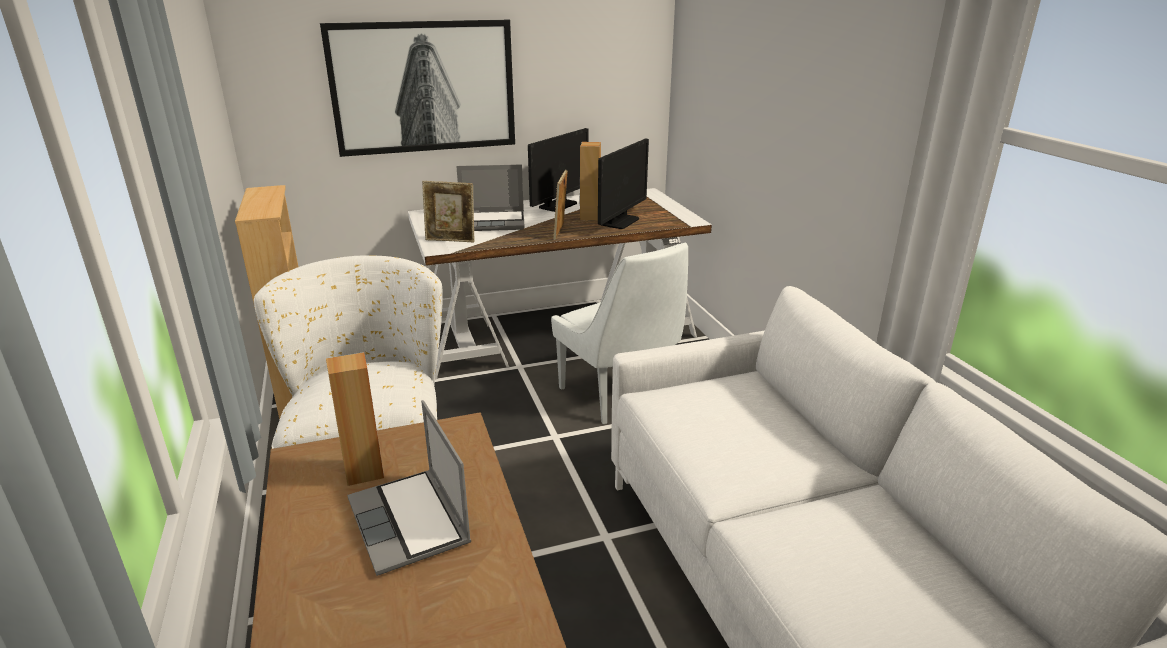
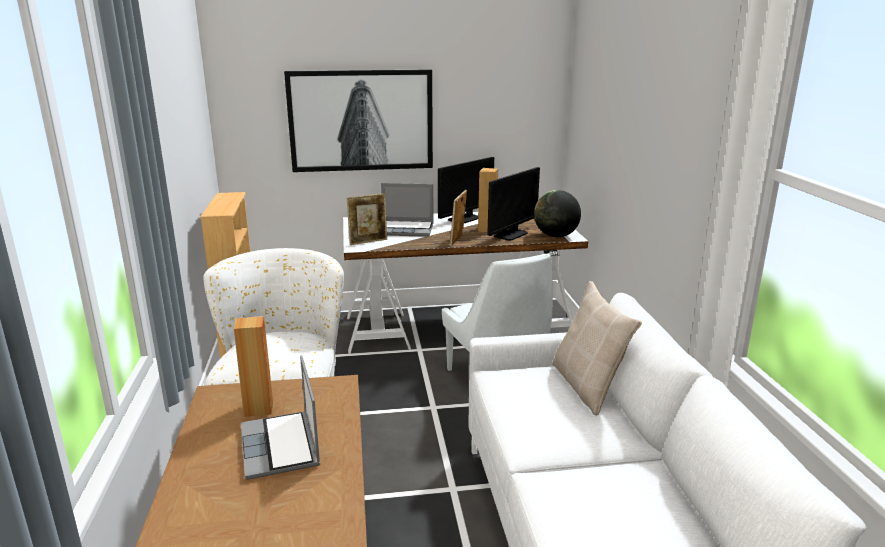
camera: 10 degrees right, 5 degrees down
(451, 240) = (368, 241): picture frame -> picture frame turned 45 degrees counterclockwise
(673, 220) = (556, 236): none -> globe
(765, 402) = (588, 387): none -> beige pillow

